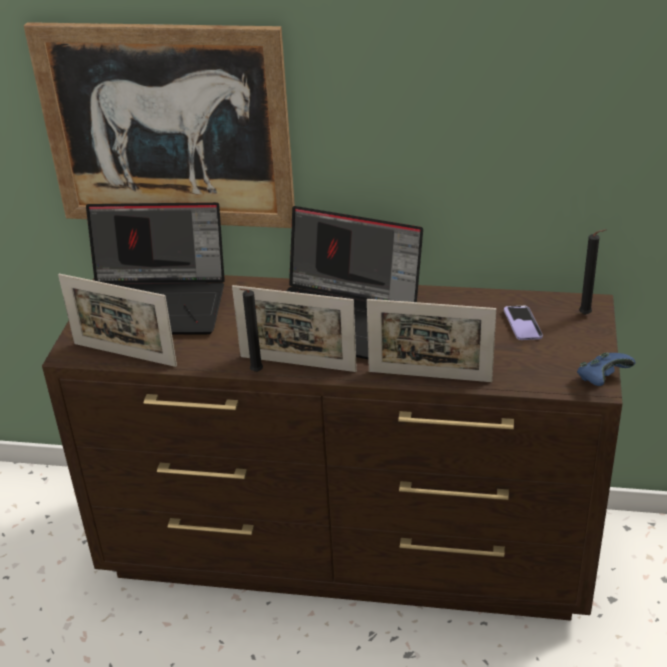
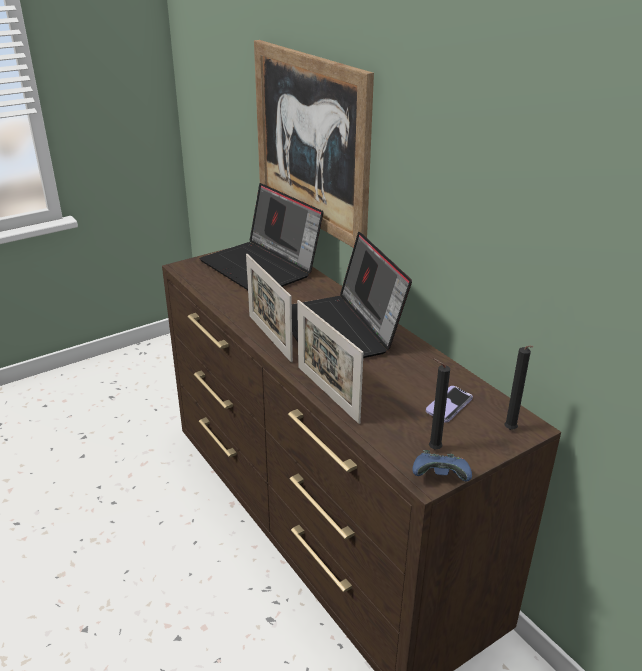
camera: 45 degrees right, 5 degrees down
(124, 354) = (202, 281): picture frame -> none
(255, 372) = (240, 328): black candle -> black candle (432, 449)

